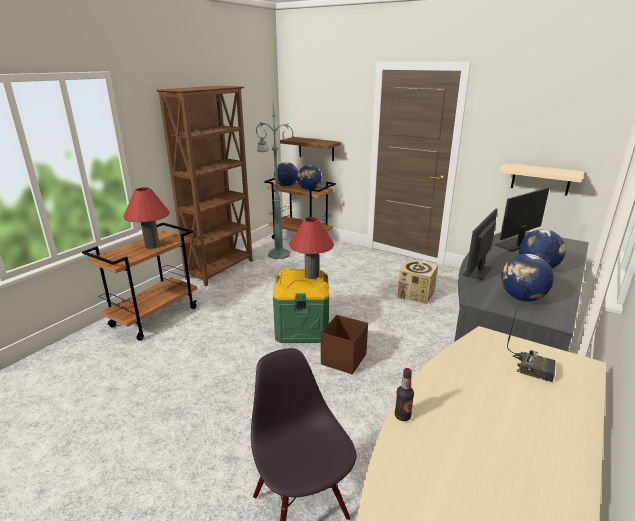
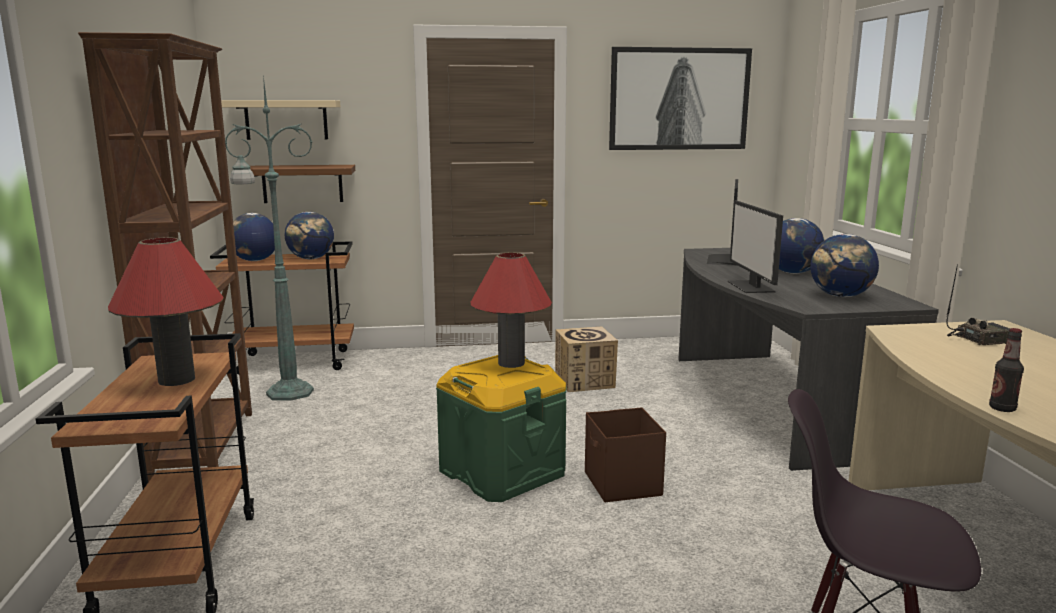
camera: 40 degrees left, 10 degrees down
(540, 179) = (679, 184): beige shelf -> beige shelf (286, 120)
(550, 117) = (679, 99): none -> picture

